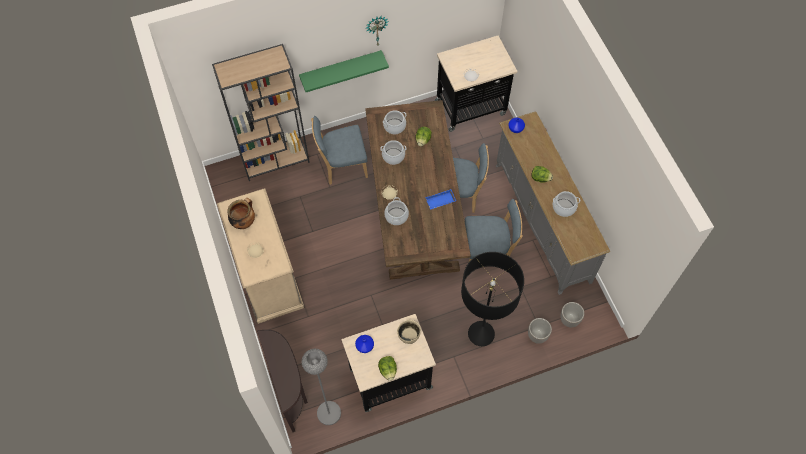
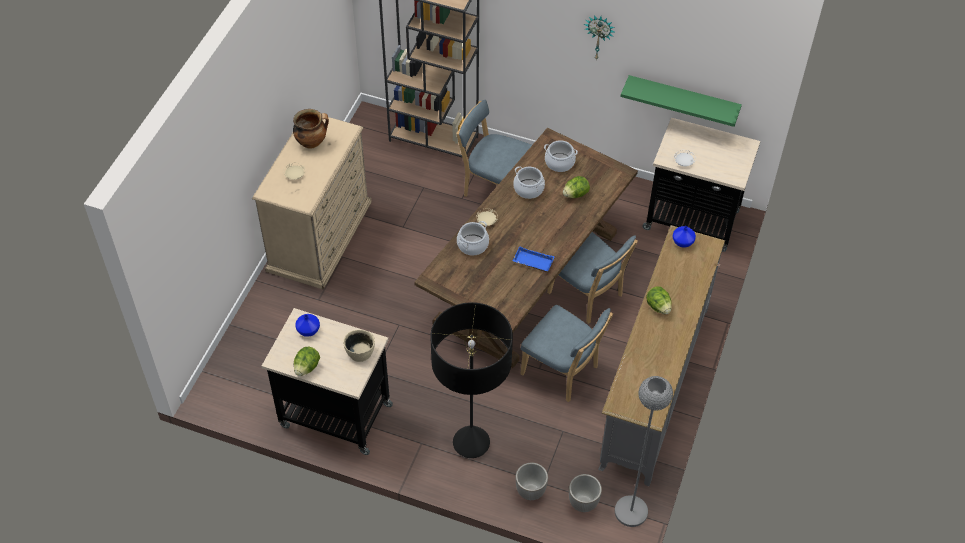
camera: 40 degrees right, 10 degrees down
(291, 390) = (234, 353): brown console table -> none
(329, 413) = (247, 400): grey floor lamp -> grey floor lamp (631, 511)
(341, 68) = (546, 65): green shelf -> green shelf (683, 99)
(564, 207) = (654, 352): cooking pot -> none

